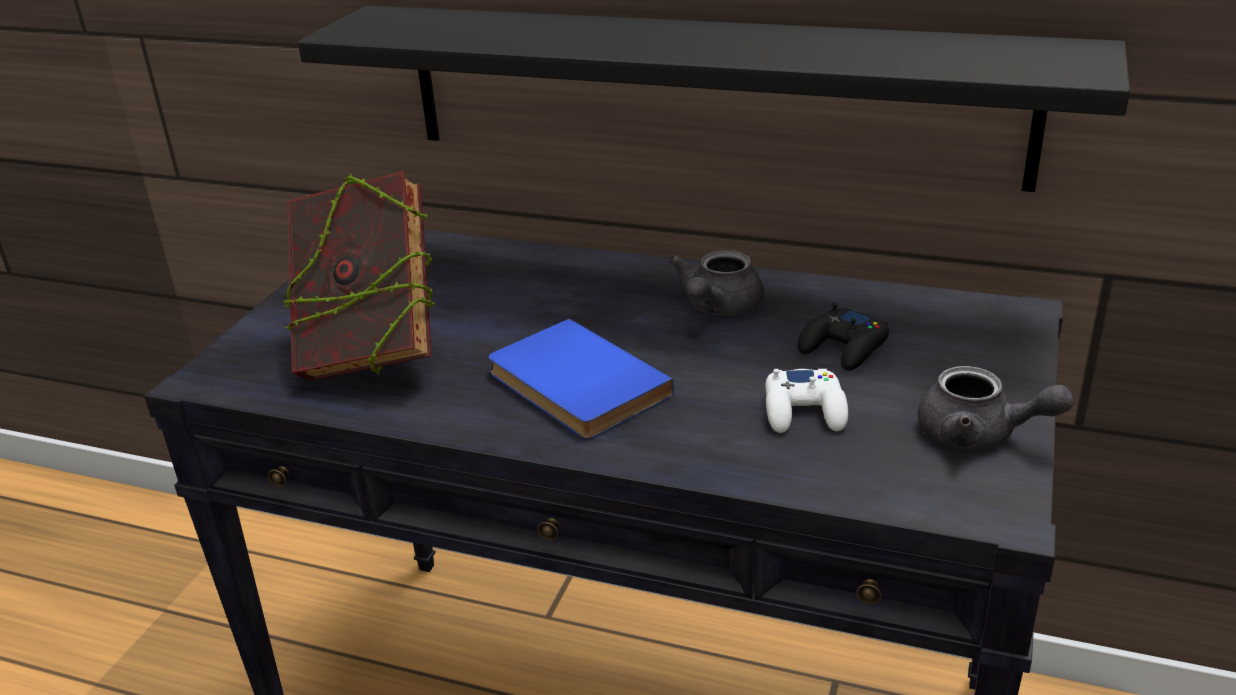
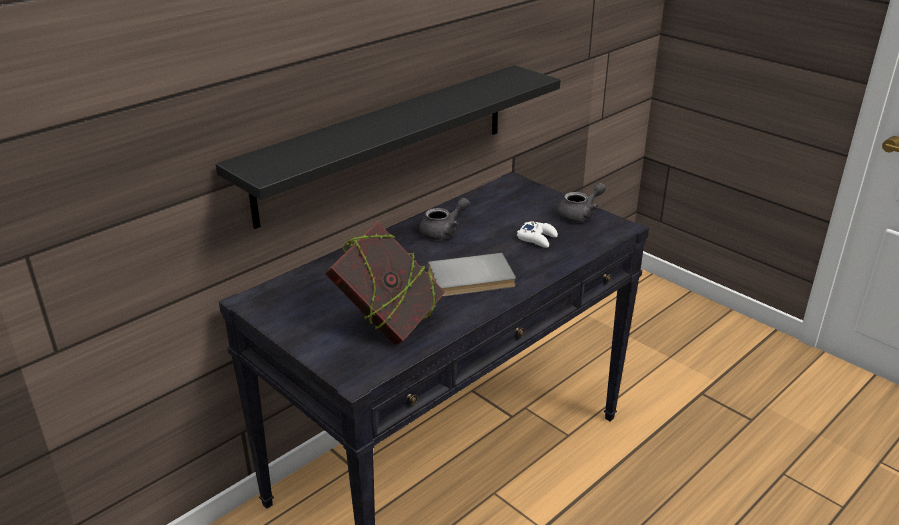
camera: 65 degrees left, 0 degrees up
(573, 386) = (472, 279): blue book -> grey book
(717, 308) = (443, 232): grey teapot -> grey teapot turned 90 degrees counterclockwise
(843, 348) = (502, 218): black game controller -> none

